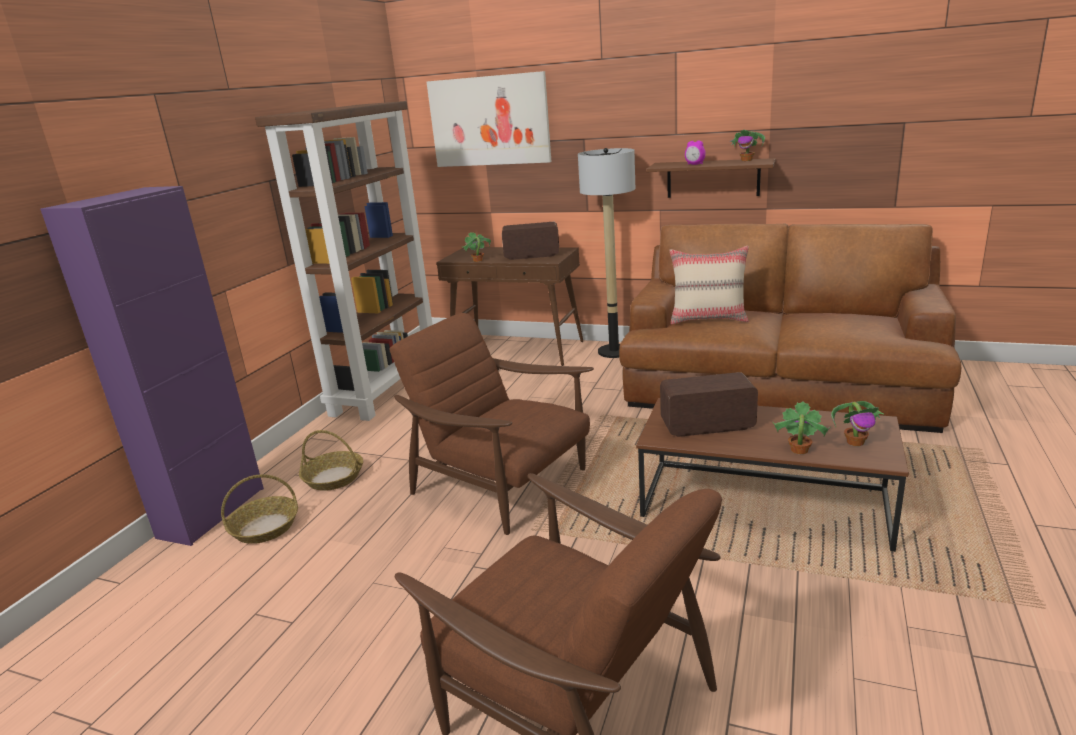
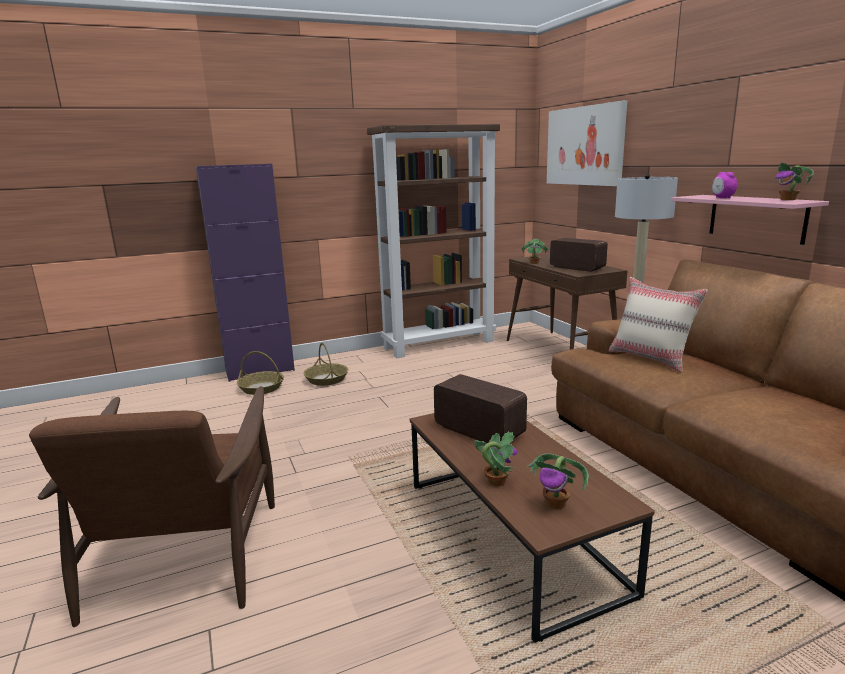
camera: 45 degrees right, 5 degrees down
(502, 483) = (387, 424): brown armchair -> none
(713, 178) = (756, 218): brown shelf -> pink shelf

